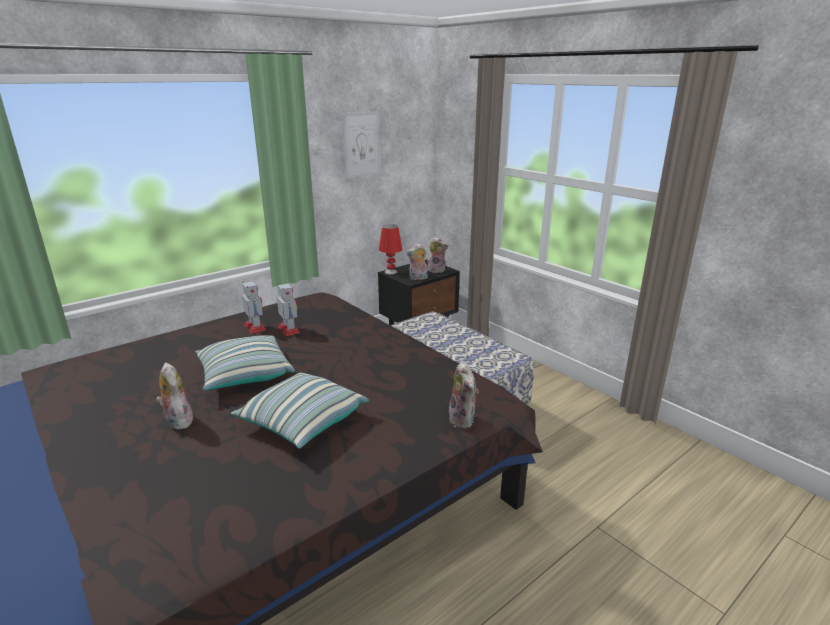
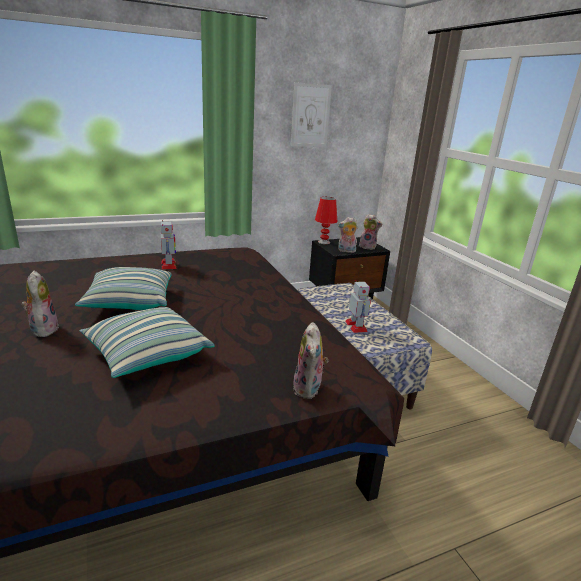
camera: 15 degrees right, 0 degrees up
(289, 330) = (196, 272): toy robot -> toy robot (356, 326)

